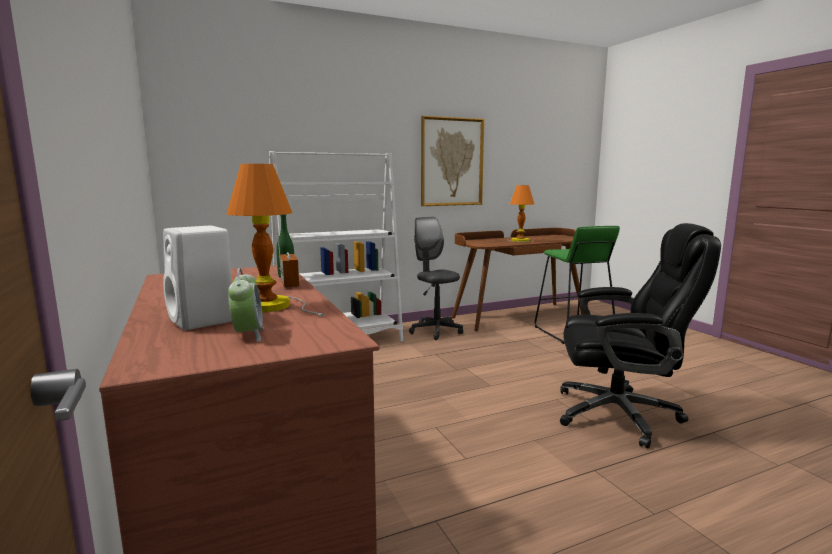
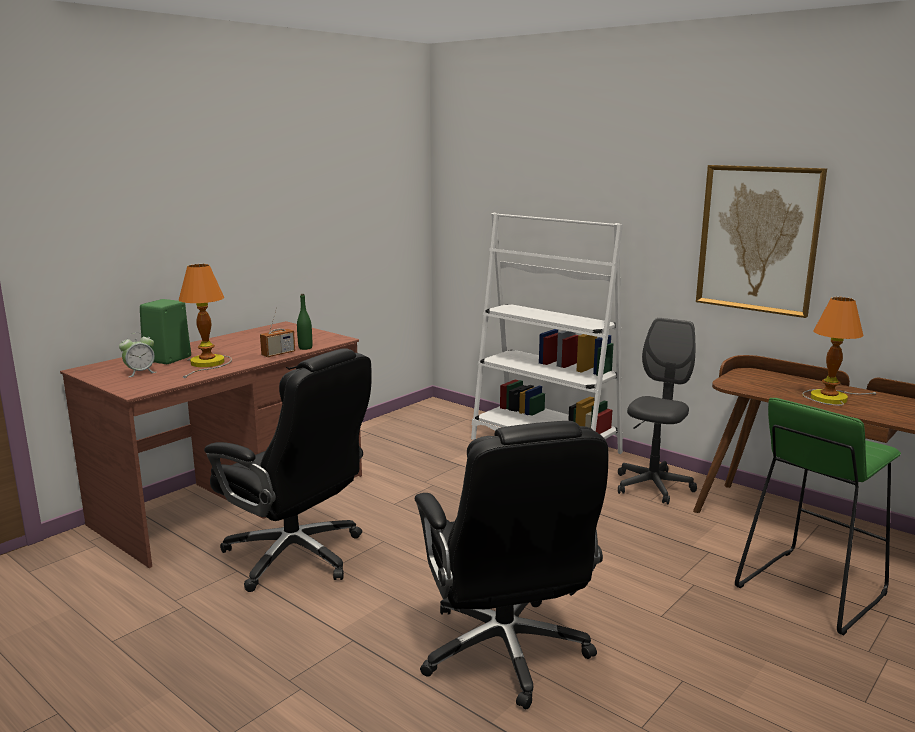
camera: 65 degrees right, 5 degrees up
(203, 321) = (167, 359): white speaker -> green speaker
(430, 476) = (296, 556): none -> black office chair

